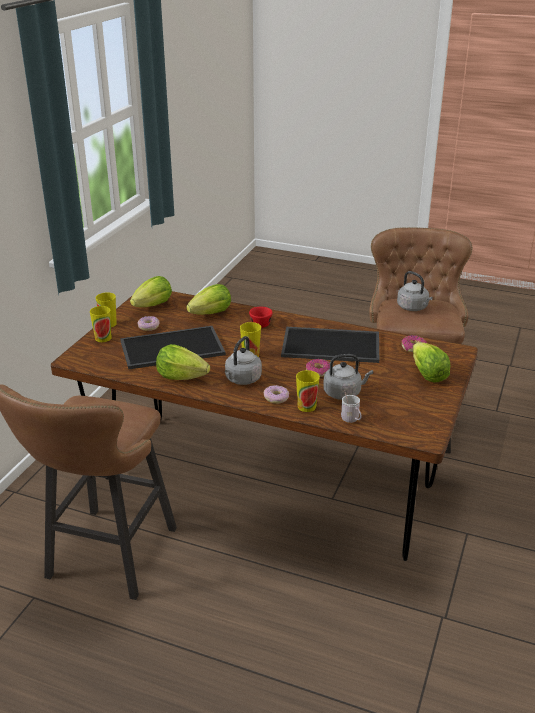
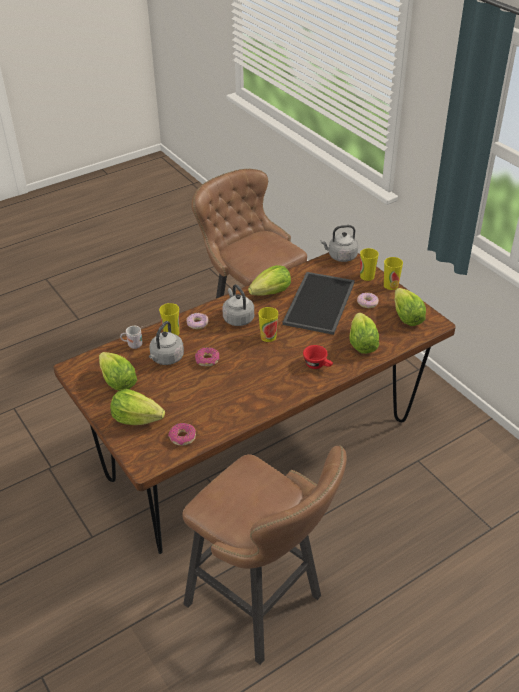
camera: 125 degrees right, 10 degrees up
(332, 344) = (239, 389): tray -> none
(406, 404) = (118, 382): none -> lettuce
(413, 308) = (259, 498): grey kettle -> grey kettle (340, 256)

